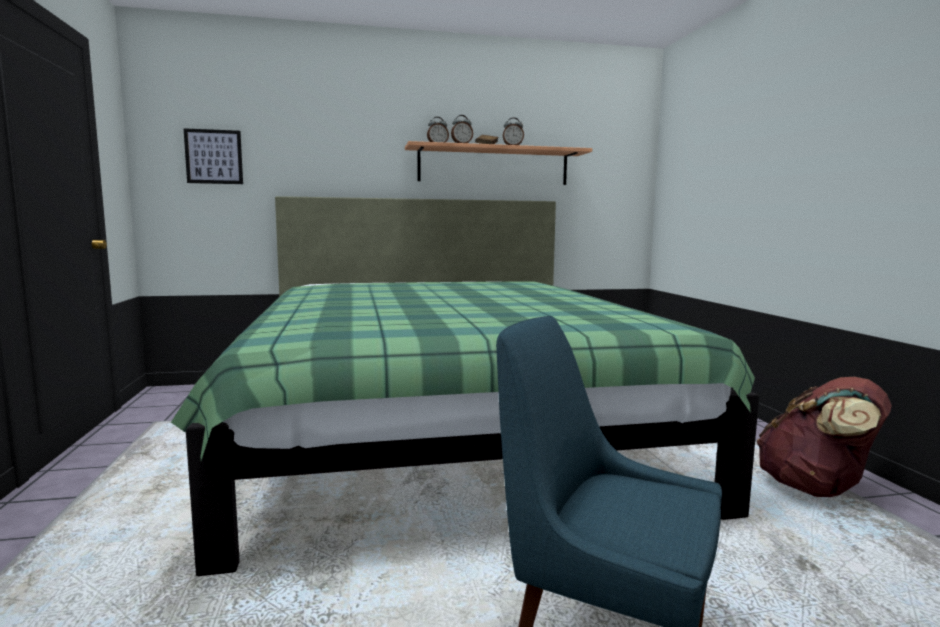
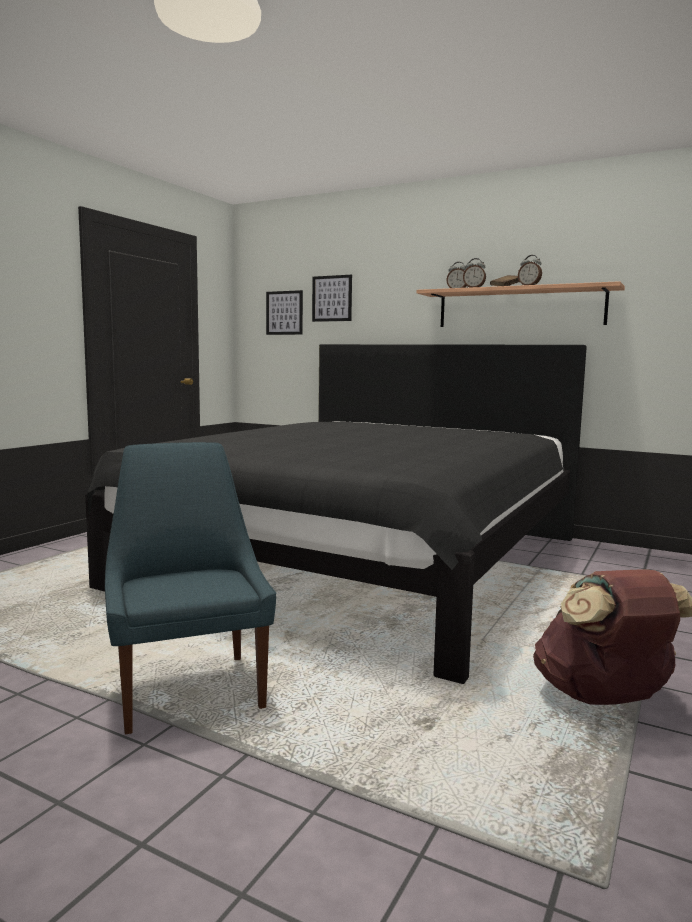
camera: 40 degrees right, 0 degrees up
(283, 143) = (332, 298): none -> picture
(445, 430) = (362, 560): green bed -> black bed

